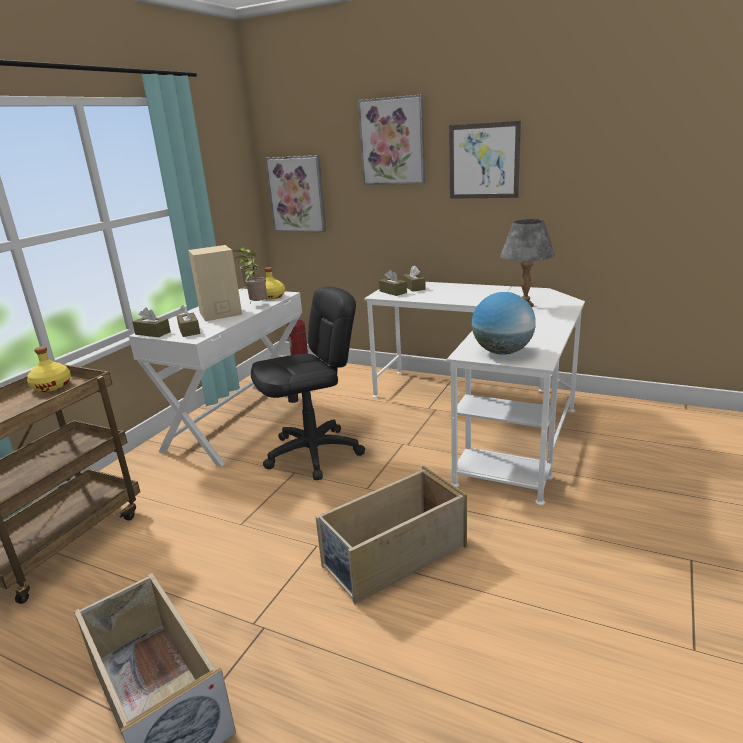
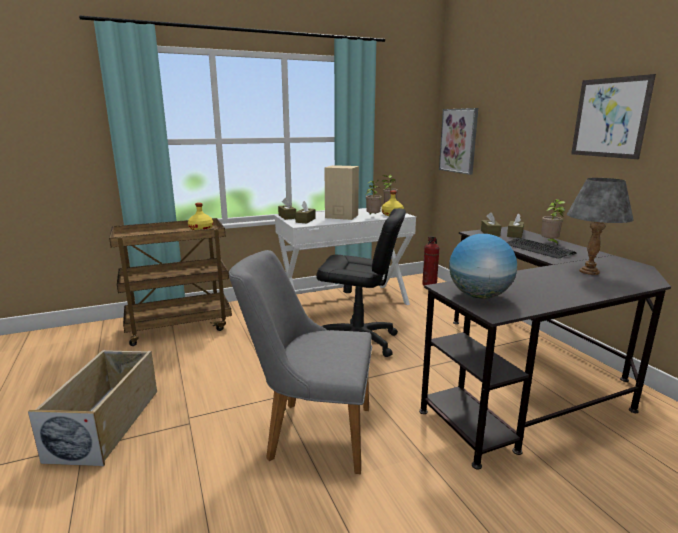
camera: 40 degrees right, 5 degrees down
(392, 141) = (533, 96): picture -> none
(393, 557) = (309, 432): beige storage box -> grey chair
(454, 288) = (549, 243): none -> potted plant
(457, 296) = (538, 249): none -> keyboard
(484, 416) = (528, 375): white desk -> black desk

